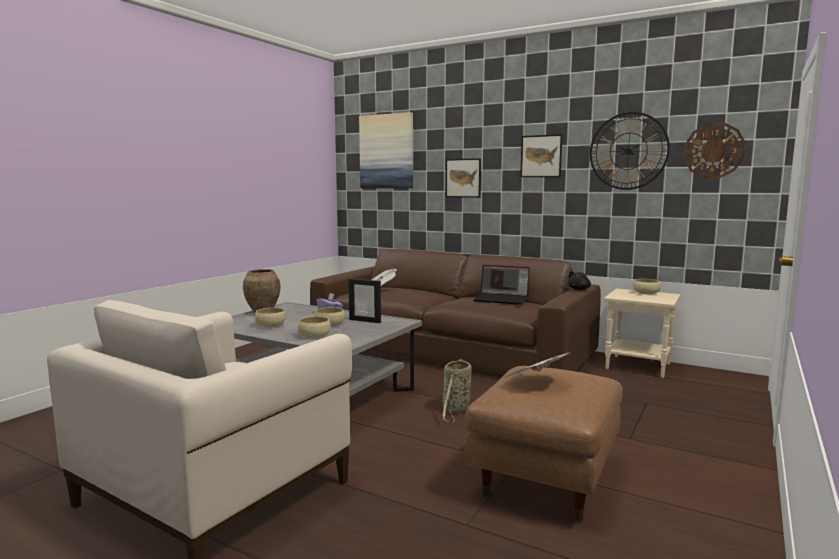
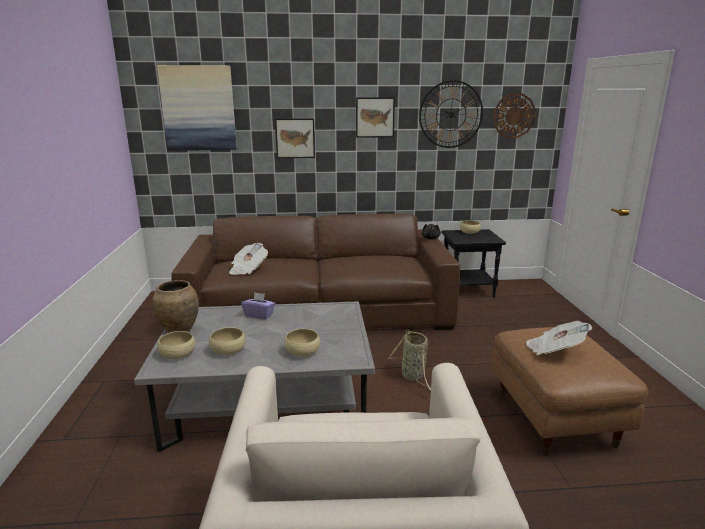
camera: 35 degrees left, 10 degrees up
(330, 324) = (288, 331): beige bowl -> beige bowl (178, 354)
(365, 320) = (310, 315): picture frame -> none
(502, 299) = (375, 258): laptop -> none
(639, 366) = (468, 290): beige side table -> black side table

